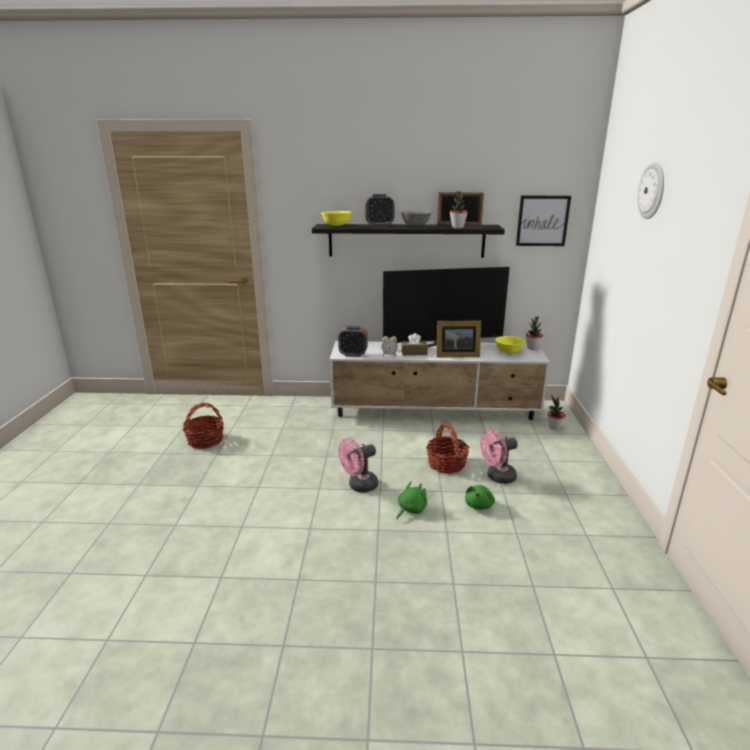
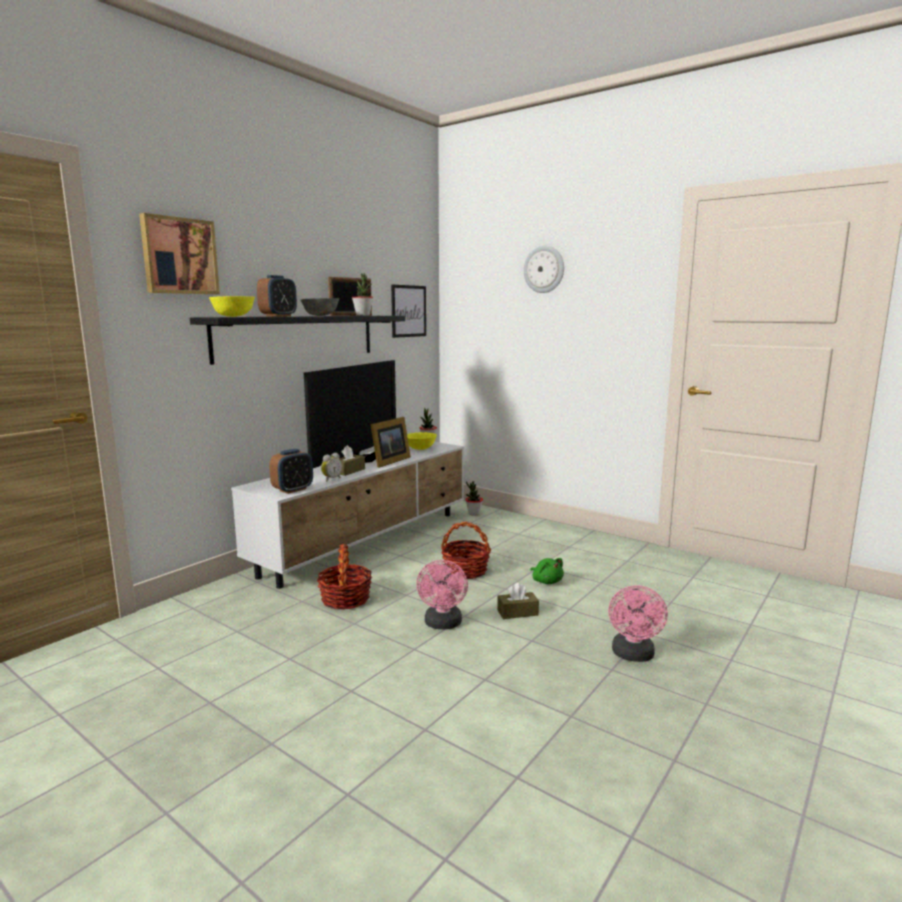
camera: 55 degrees left, 10 degrees down
(205, 440) = (150, 702): basket -> basket (345, 599)
(311, 182) = (179, 256): none -> picture
(410, 509) = (517, 612): green plush toy -> brown tissue box
(497, 477) = (515, 559): pink fan -> pink fan (633, 655)

